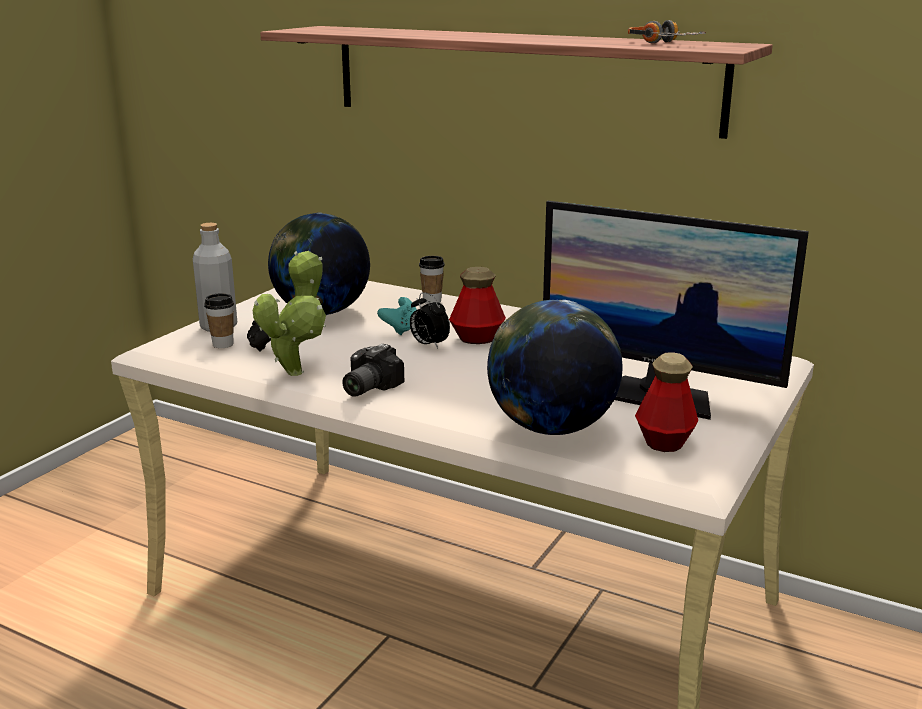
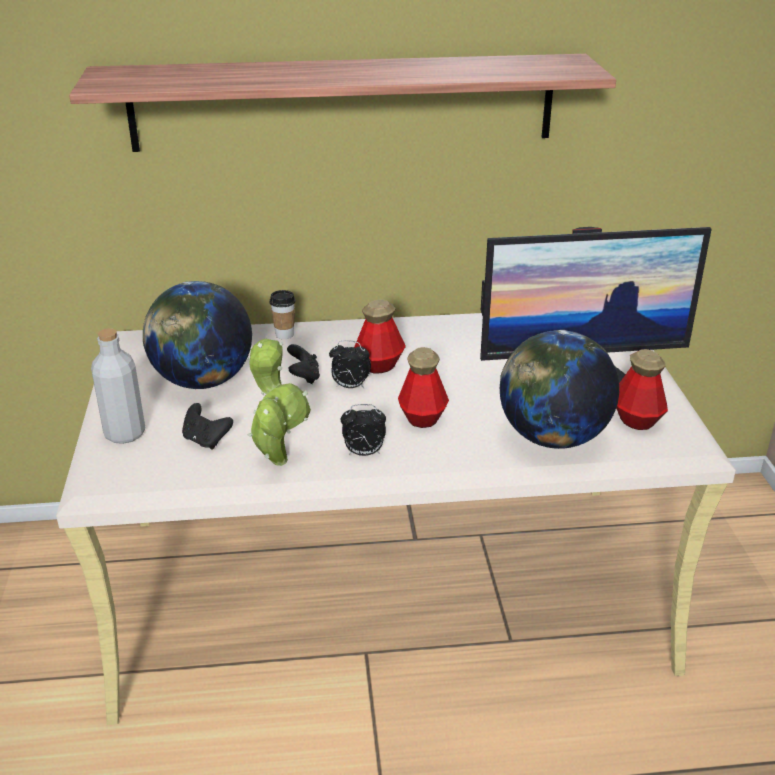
camera: 35 degrees left, 10 degrees up
(223, 344) = (162, 454): cup -> none
(366, 387) = (363, 453): camera -> alarm clock
(402, 330) = (304, 377): turquoise game controller -> black game controller
(455, 380) = (422, 418): none -> bottle
(663, 43) = (514, 66): headphones -> none

